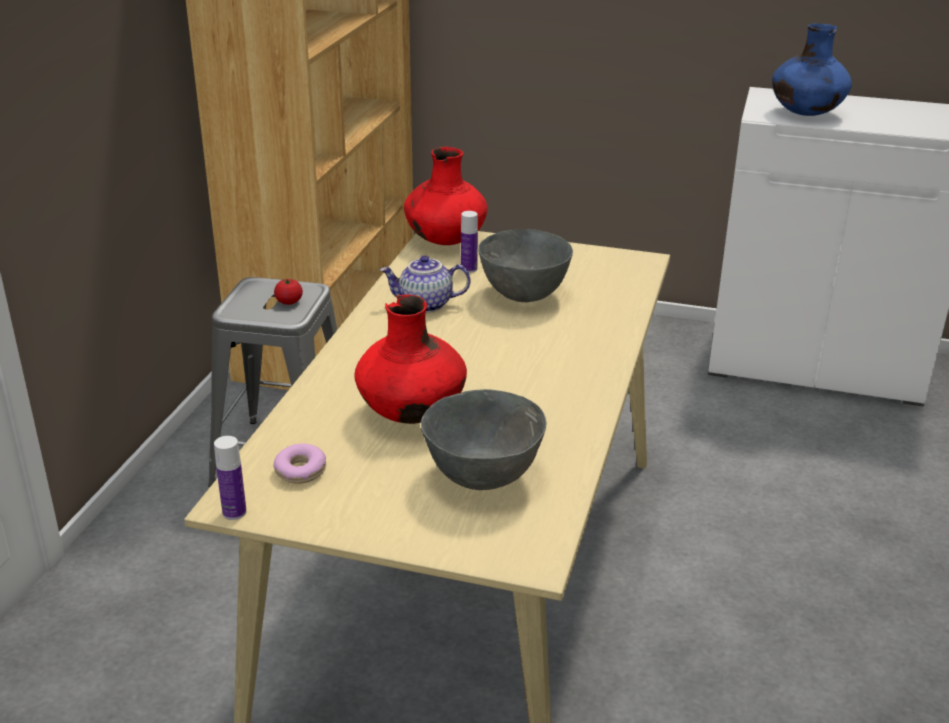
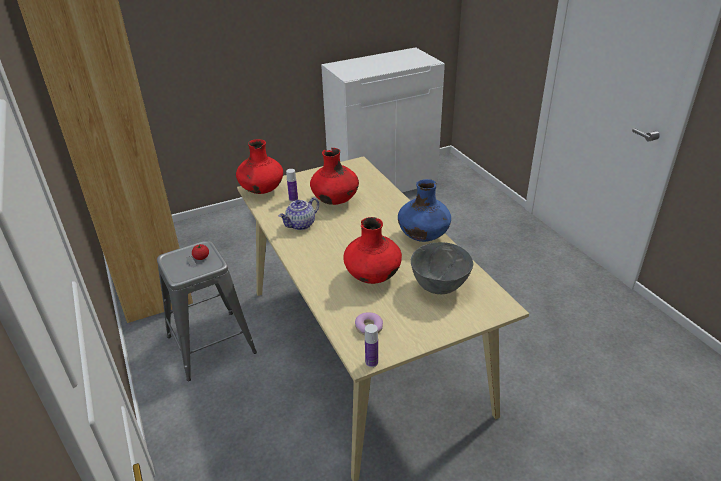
camera: 40 degrees left, 5 degrees up
(524, 295) = (335, 200): grey bowl -> red vase
(805, 114) = (363, 70): blue vase -> blue vase (423, 236)

